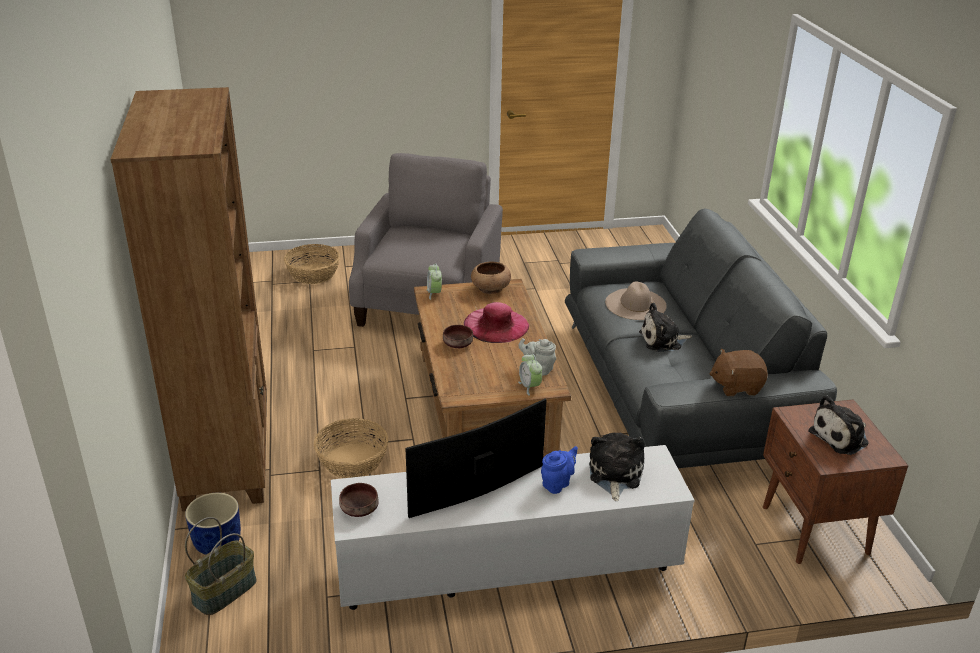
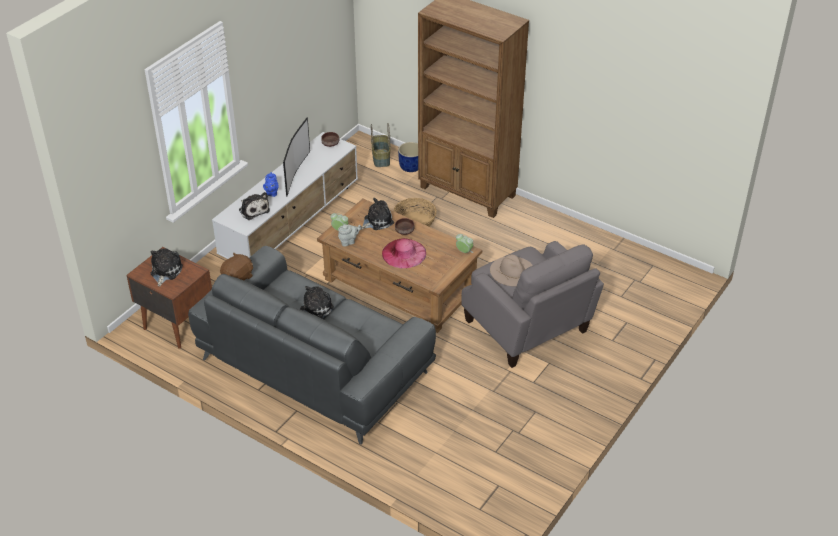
camera: 135 degrees right, 10 degrees up
(313, 274) = (629, 302): basket -> none
(470, 371) = (377, 221): none -> plush toy
(490, 289) = (442, 274): brown bowl -> none
(635, 304) = (358, 326): beige hat -> beige hat (512, 271)

